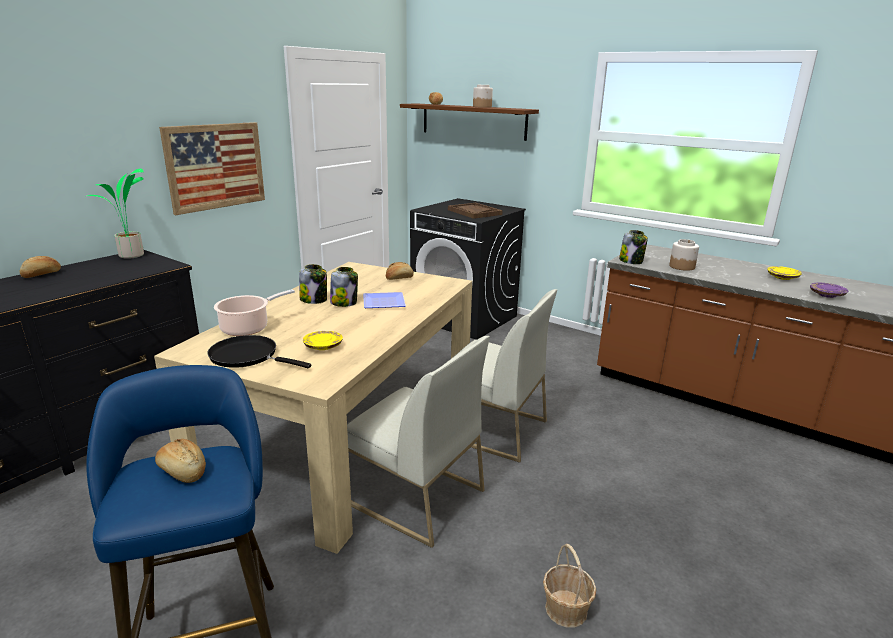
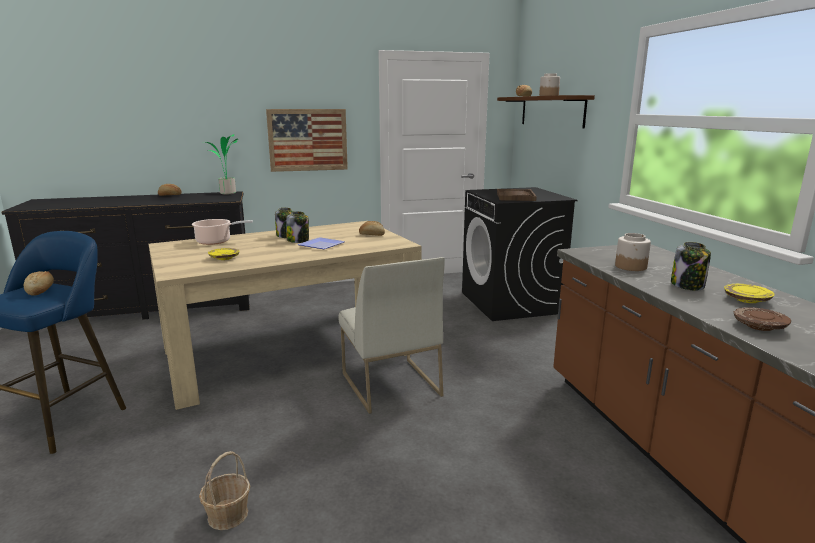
camera: 40 degrees right, 5 degrees down
(248, 356) = (180, 253): black frying pan -> none
(414, 497) = (265, 401): white chair -> none
(631, 261) = (583, 253): jar -> jar (688, 285)
(826, 295) = (759, 326): purple plate -> brown plate

